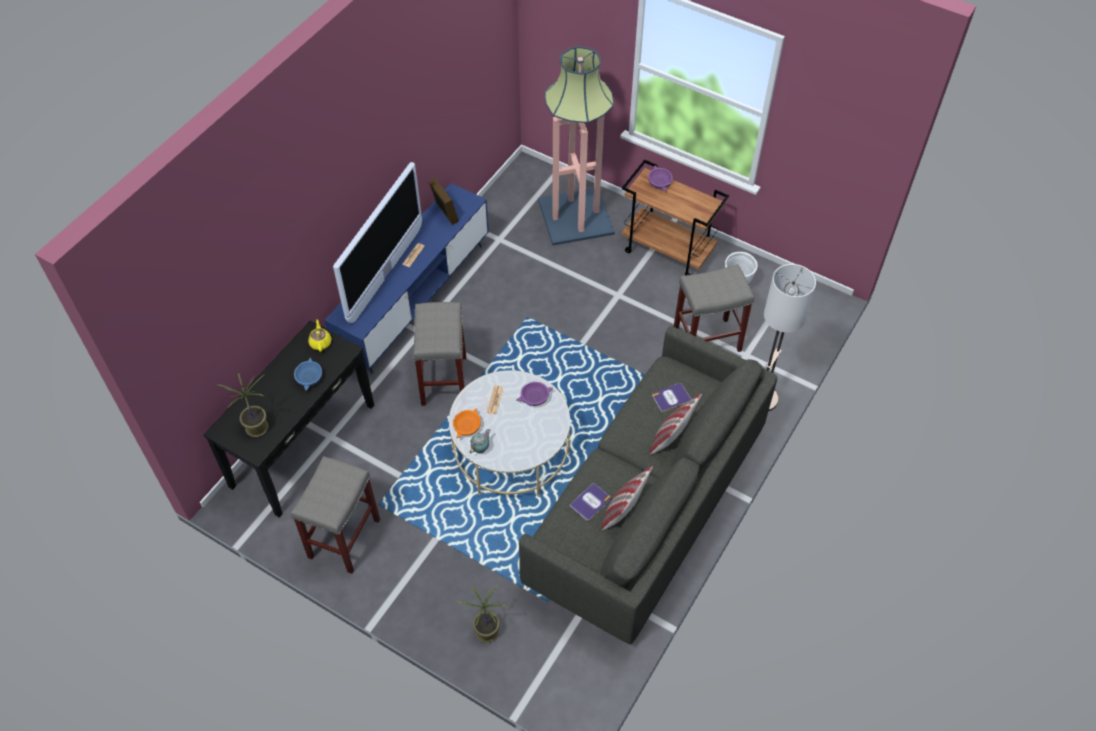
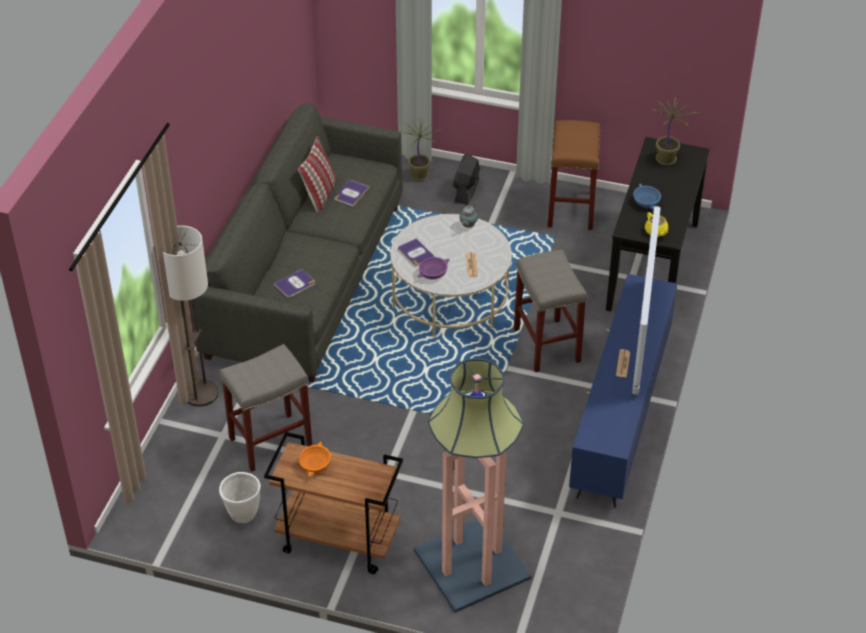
camera: 165 degrees right, 10 degrees down
(344, 537) = (571, 210): grey stool -> brown stool
(443, 593) = (466, 191): none -> black fan
(445, 213) = (613, 418): picture frame -> none
(467, 427) = (488, 239): orange bowl -> orange bowl (315, 465)
(543, 426) = (415, 253): none -> book
(660, 183) = (357, 489): purple bowl -> none
(671, 437) = (288, 254): pillow -> none

